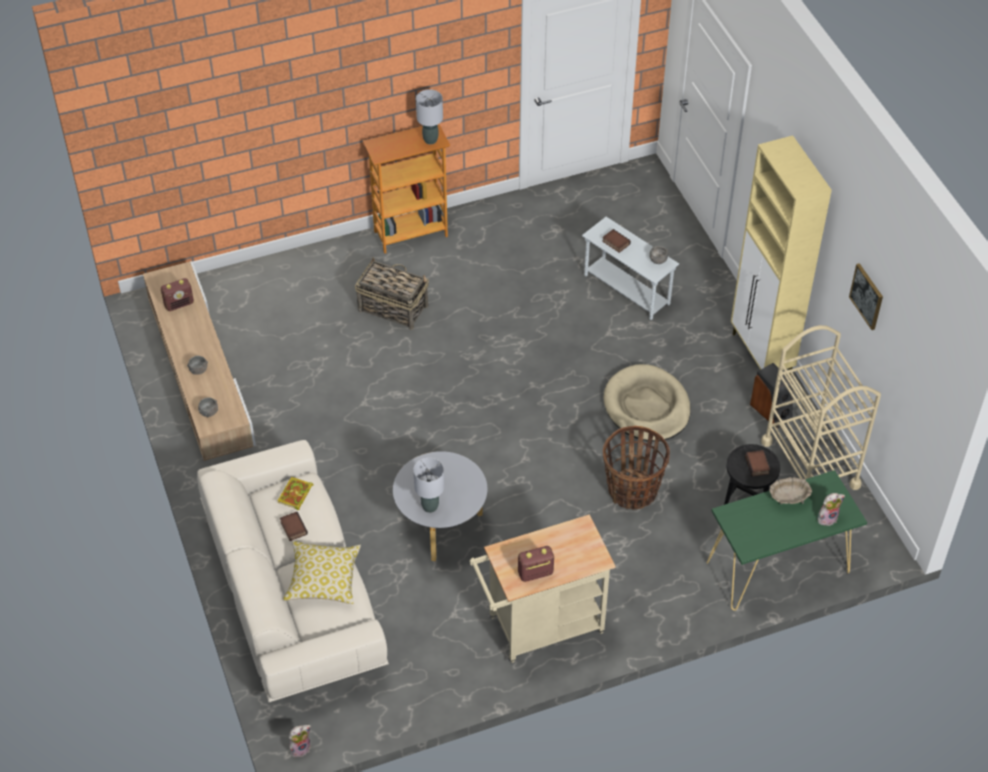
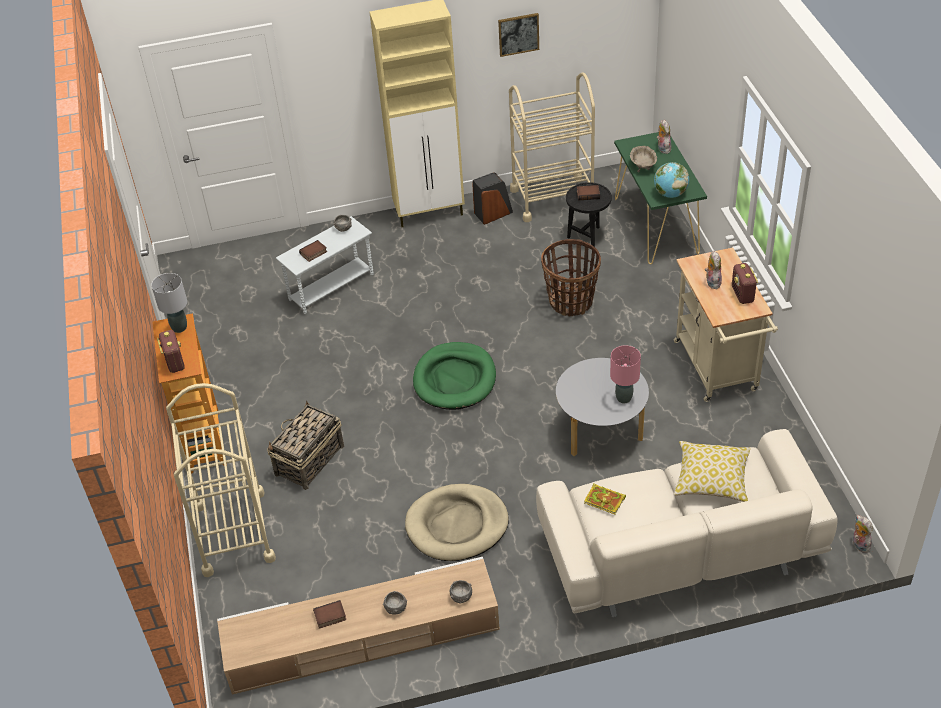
camera: 80 degrees left, 5 degrees down
(179, 304) = (286, 630): radio -> radio (174, 362)
(292, 528) = (647, 503): book -> book (330, 617)
(309, 271) = (234, 532): none -> beige cart
(430, 507) = (624, 398): grey table lamp -> pink table lamp
(505, 402) = (455, 379): none -> green dog bed
(553, 546) = (712, 282): none -> plush toy
(646, 407) = (476, 285): beige dog bed -> beige dog bed (457, 525)
(739, 526) = (670, 194): none -> globe

